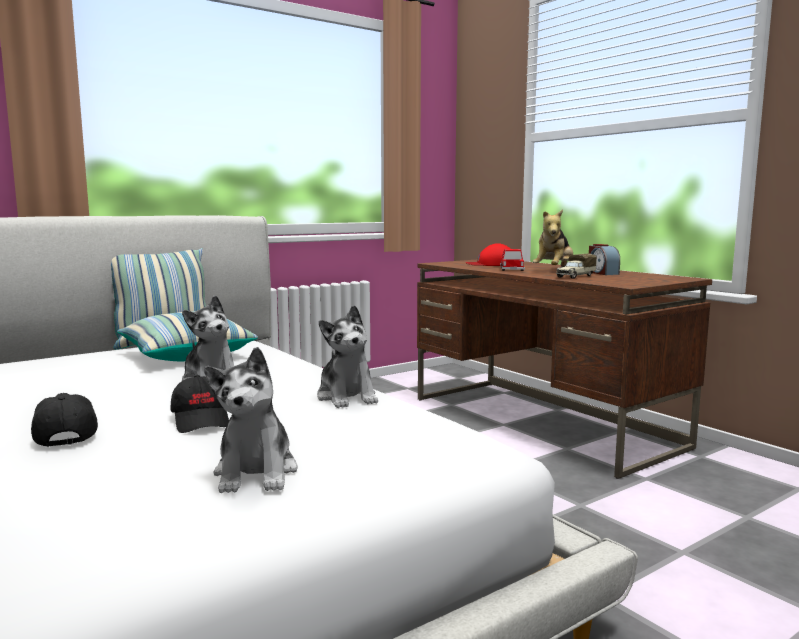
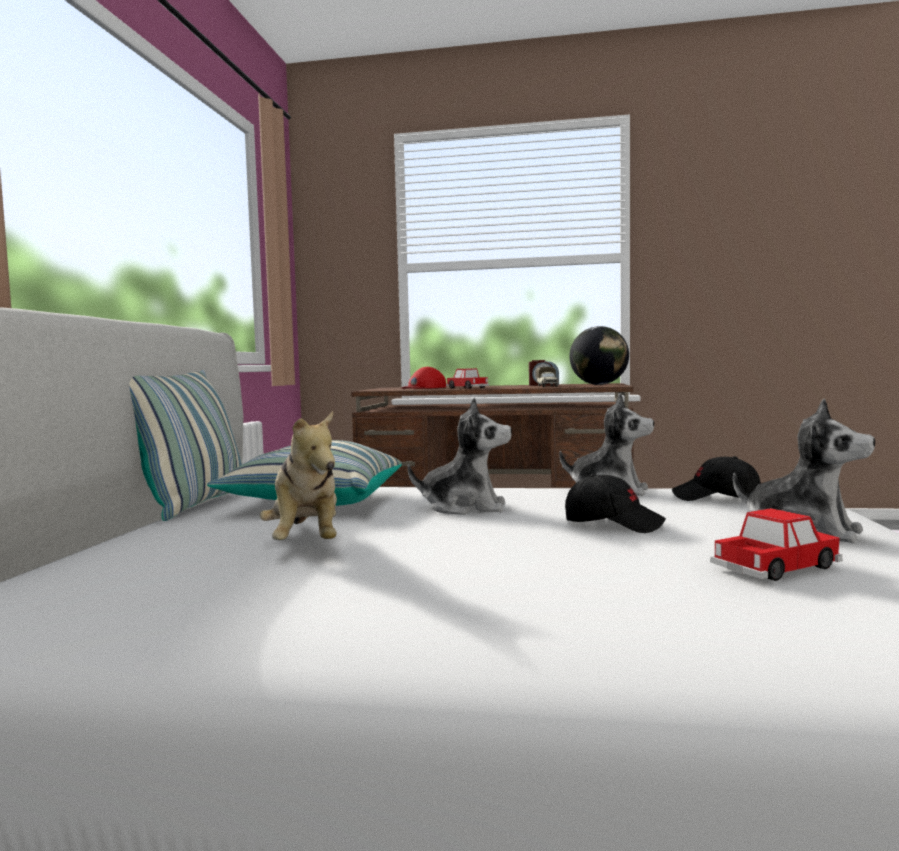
camera: 45 degrees left, 5 degrees down
(65, 435) = (582, 564): black cap -> black cap (716, 498)
(101, 480) = (777, 567): none -> toy car
(554, 270) = (501, 386): plush toy -> plush toy (306, 543)
(643, 280) = (599, 384): none -> globe

